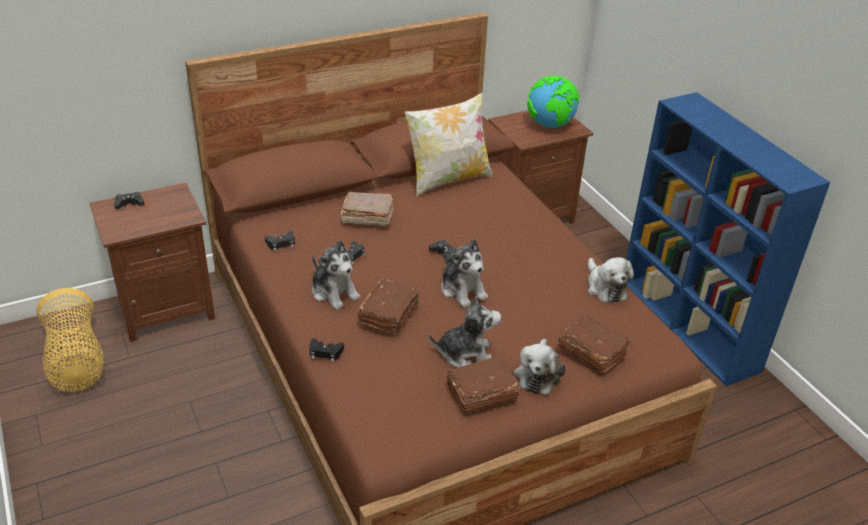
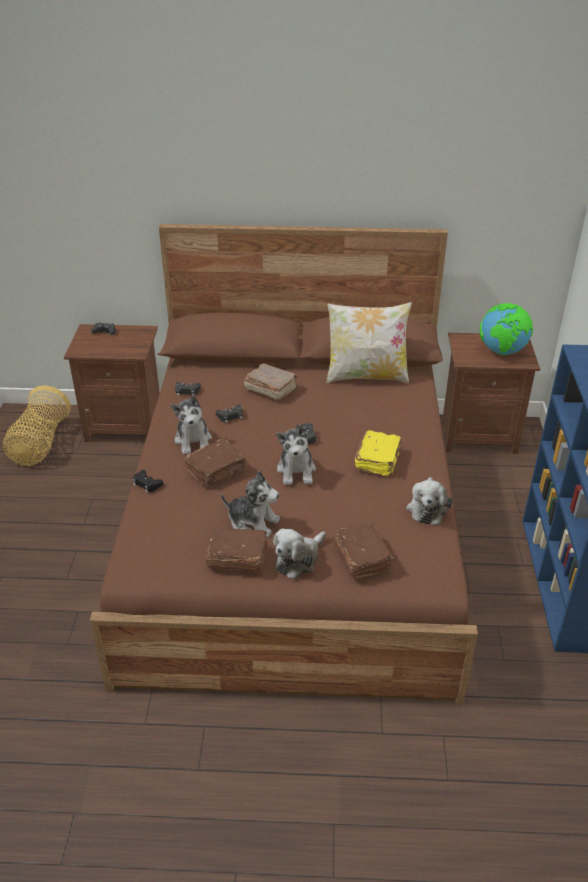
camera: 30 degrees right, 0 degrees up
(528, 257) = (378, 460): none -> yellow book

